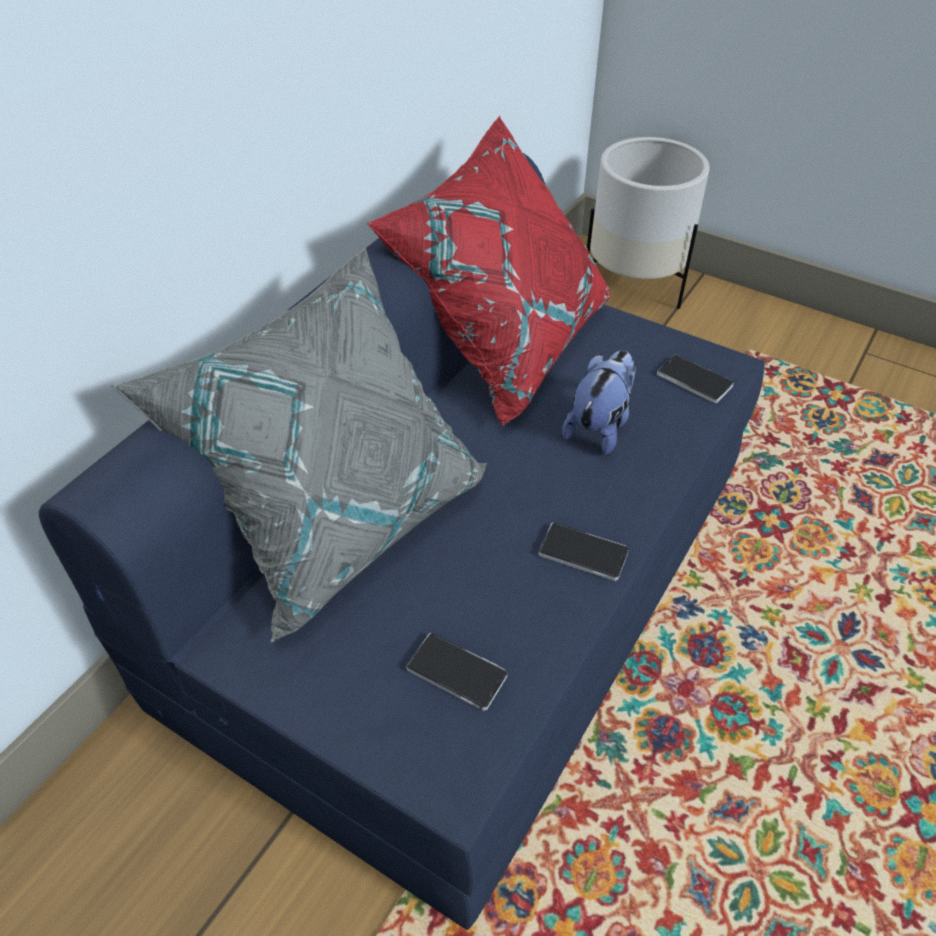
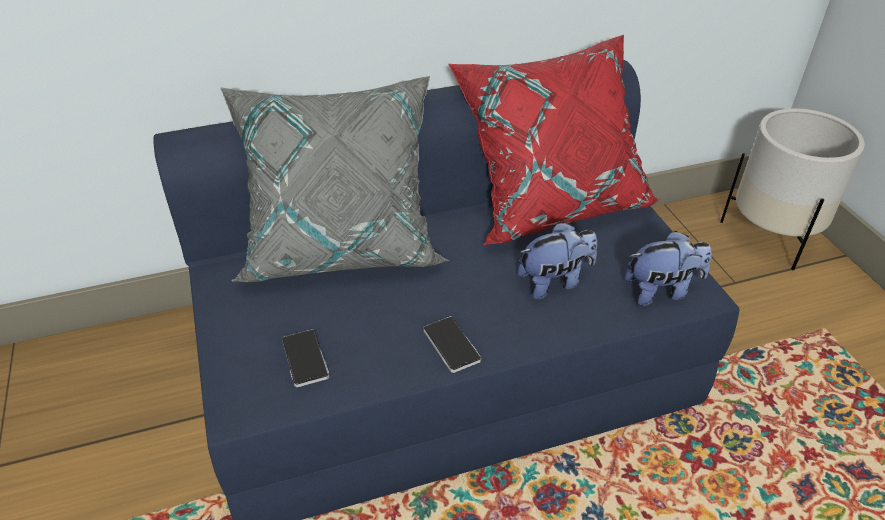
camera: 40 degrees right, 5 degrees down
(694, 380) = (662, 291): phone -> plush toy

